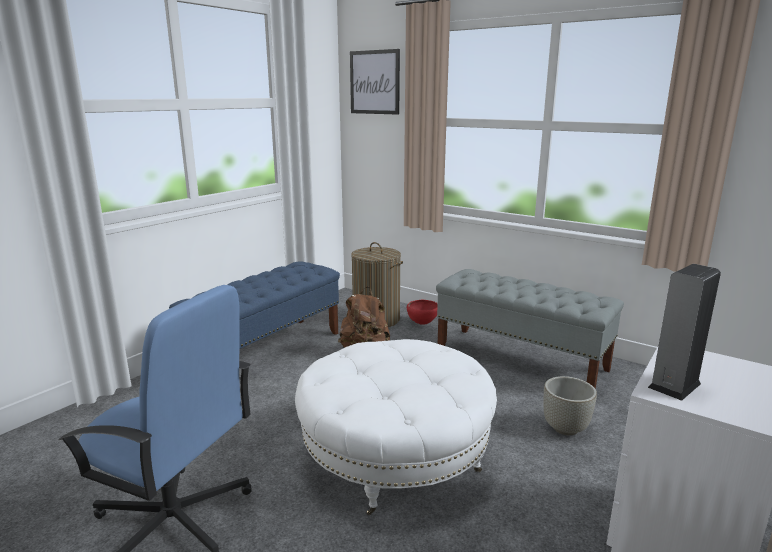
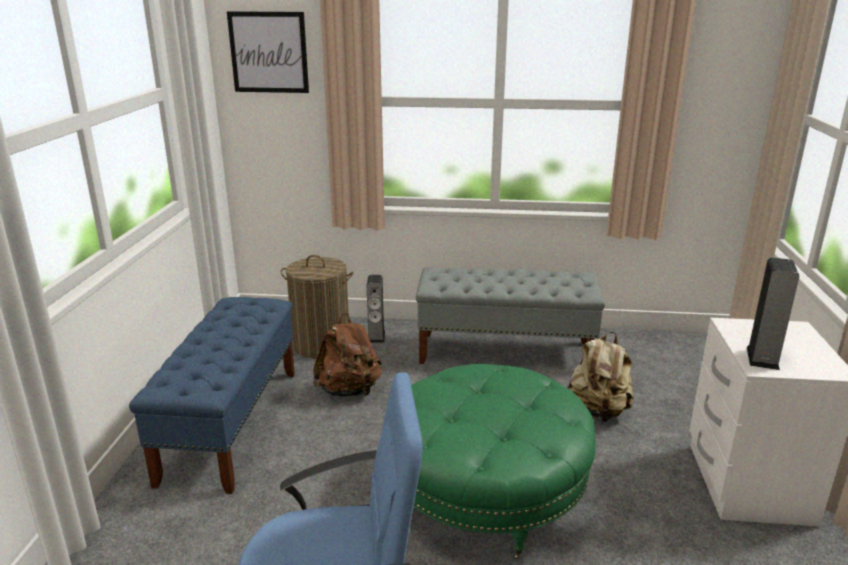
camera: 30 degrees left, 5 degrees up
(395, 456) = (486, 493): white ottoman -> green ottoman
(422, 323) = (376, 336): red bowl -> speaker
(566, 428) = (598, 411): grey planter -> beige backpack

